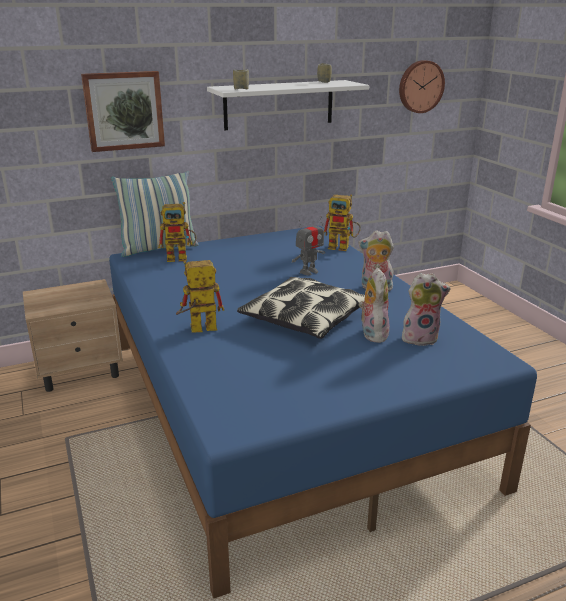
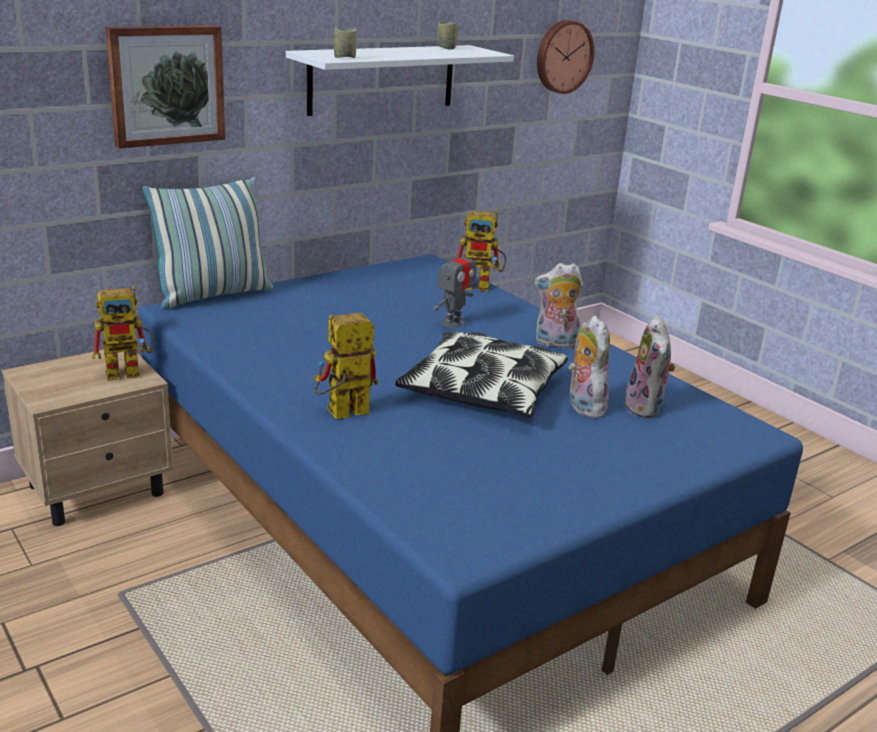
camera: 15 degrees left, 0 degrees up
(181, 257) = (256, 308): toy robot -> toy robot (130, 371)
(420, 338) = (646, 408): plush toy -> plush toy turned 105 degrees clockwise

